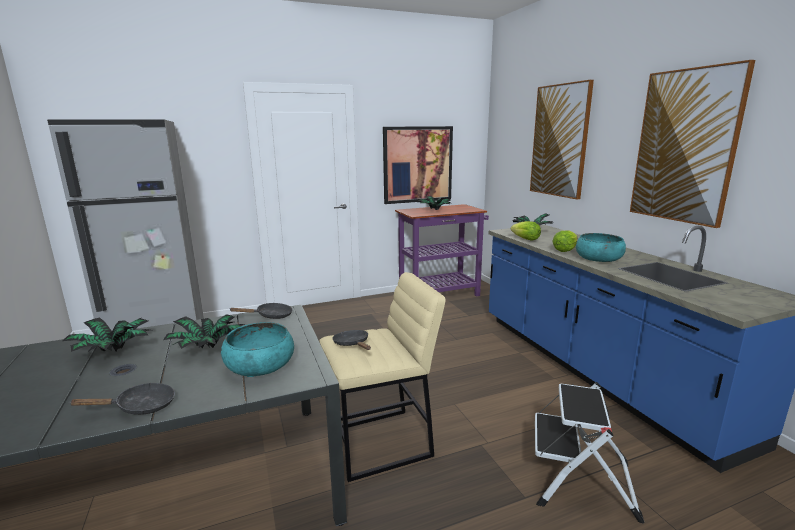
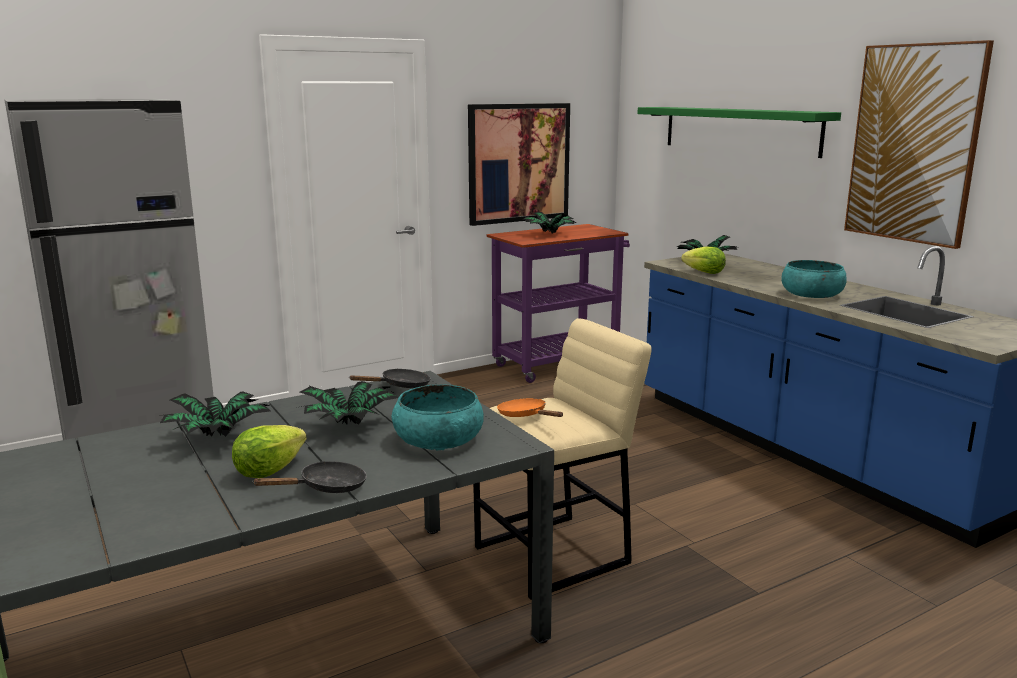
camera: 10 degrees left, 0 degrees up
(352, 344) = (525, 416): black frying pan -> orange frying pan
(560, 141) = (739, 130): picture -> green shelf
(564, 250) = (763, 285): lettuce -> lettuce (268, 470)
(580, 477) = (818, 567): step ladder -> none

